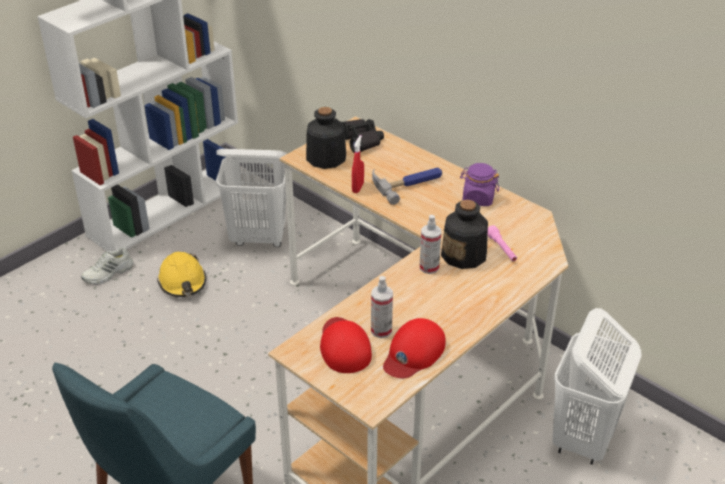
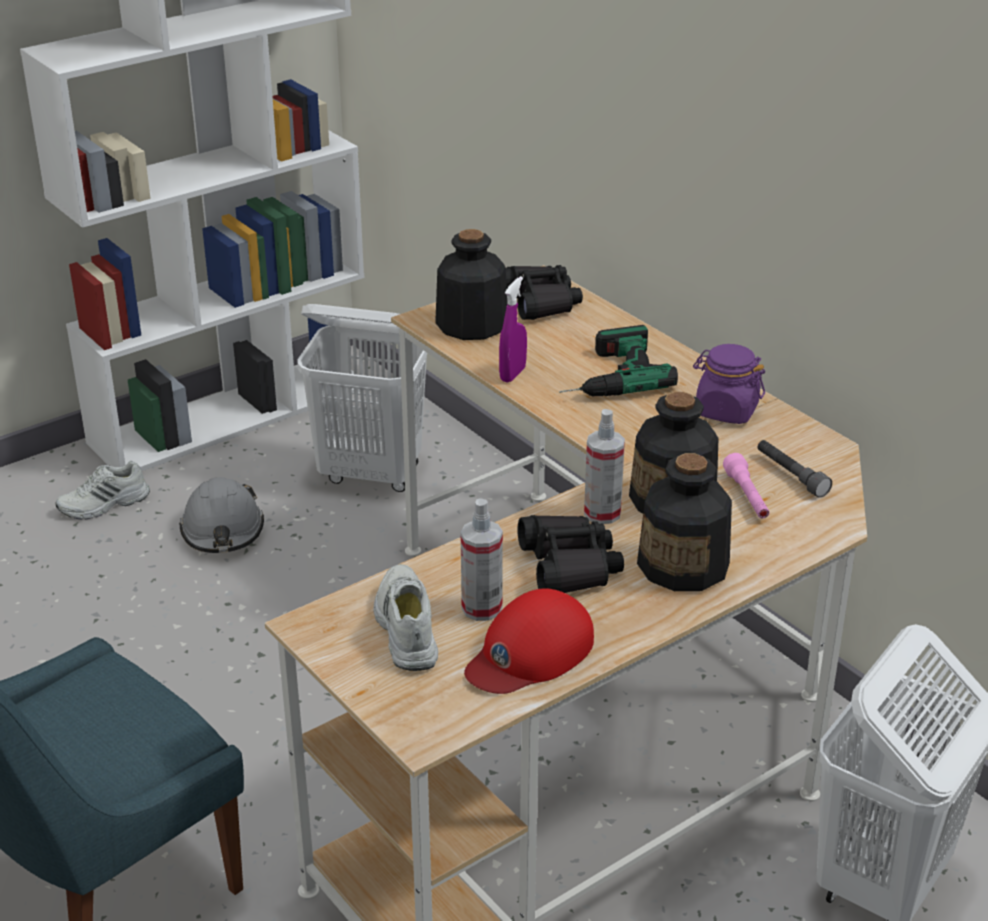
camera: 10 degrees right, 5 degrees down
(182, 282) = (223, 531): yellow hard hat -> grey hard hat
(344, 347) = (404, 628): red cap -> white shoe
(358, 188) = (512, 374): red spray bottle -> purple spray bottle
(408, 183) = (605, 375): hammer -> power drill
(420, 300) = (569, 566): none -> black binoculars
(479, 293) = (684, 566): none -> bottle
(521, 234) = (790, 475): none -> grey flashlight

